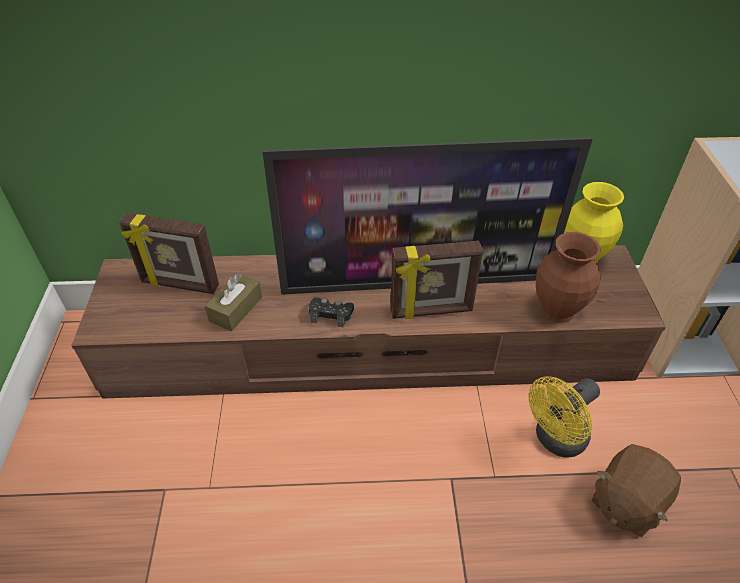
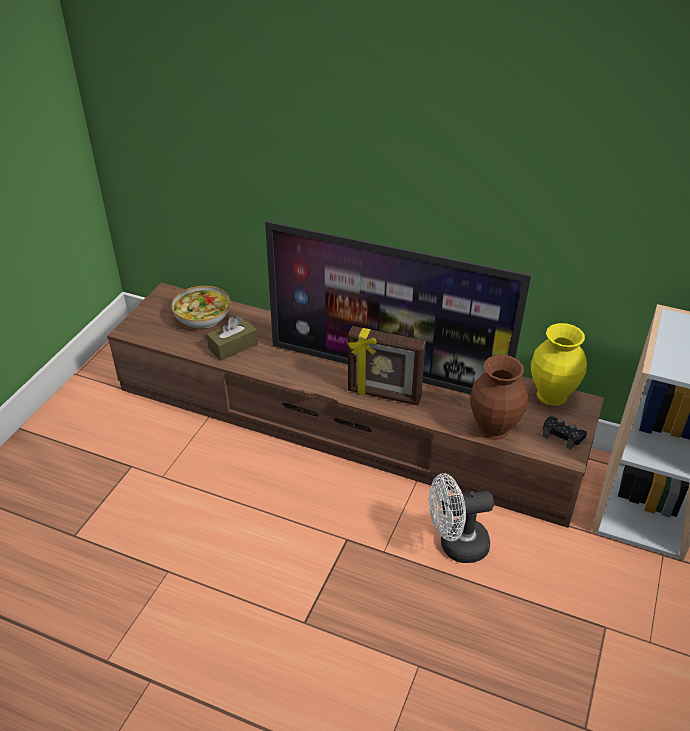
camera: 25 degrees right, 5 degrees down
(179, 285) = (203, 317): picture frame -> bowl
(331, 314) = (302, 372): black game controller -> black game controller (562, 435)
(555, 440) = (456, 545): yellow fan -> white fan
(626, 502) = (484, 613): brown plush toy -> none

